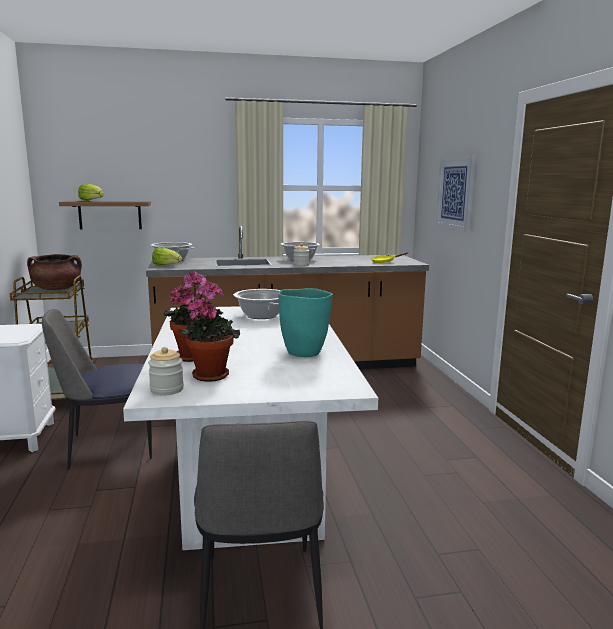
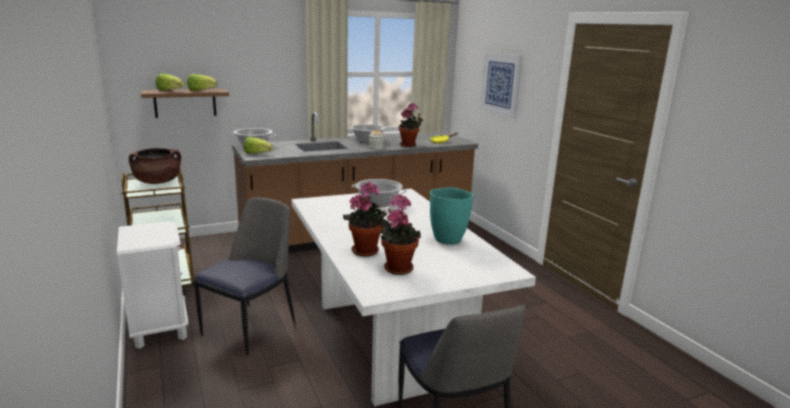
camera: 15 degrees left, 5 degrees up
(108, 447) = (251, 327): chair -> chair turned 150 degrees clockwise
(122, 201) = (201, 90): none -> lettuce
(167, 389) = (378, 285): jar -> none
(343, 264) = (409, 145): none -> potted plant

